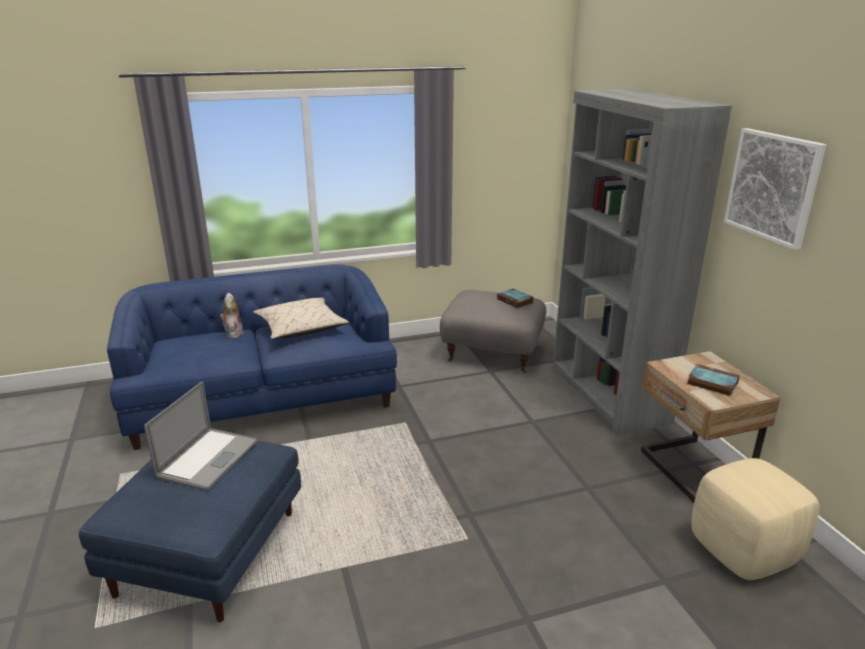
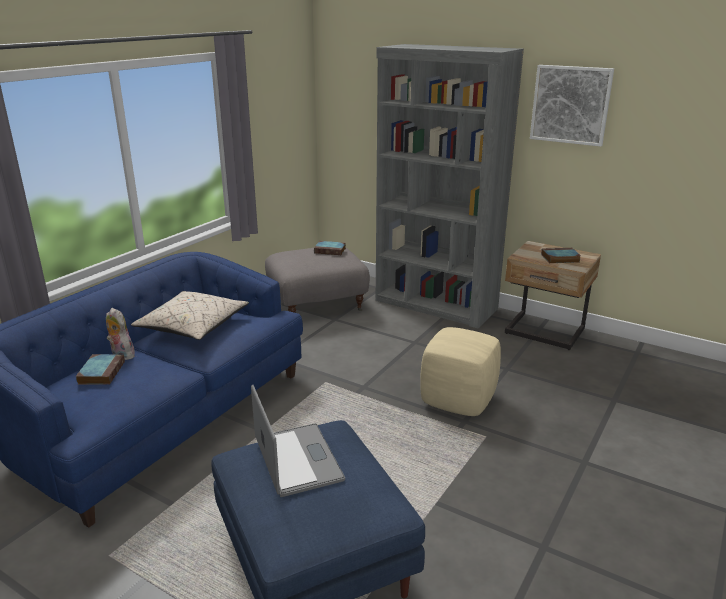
camera: 40 degrees left, 0 degrees up
(200, 340) = (101, 372): none -> book
(743, 552) = (625, 365): beige ottoman -> beige ottoman (458, 400)

